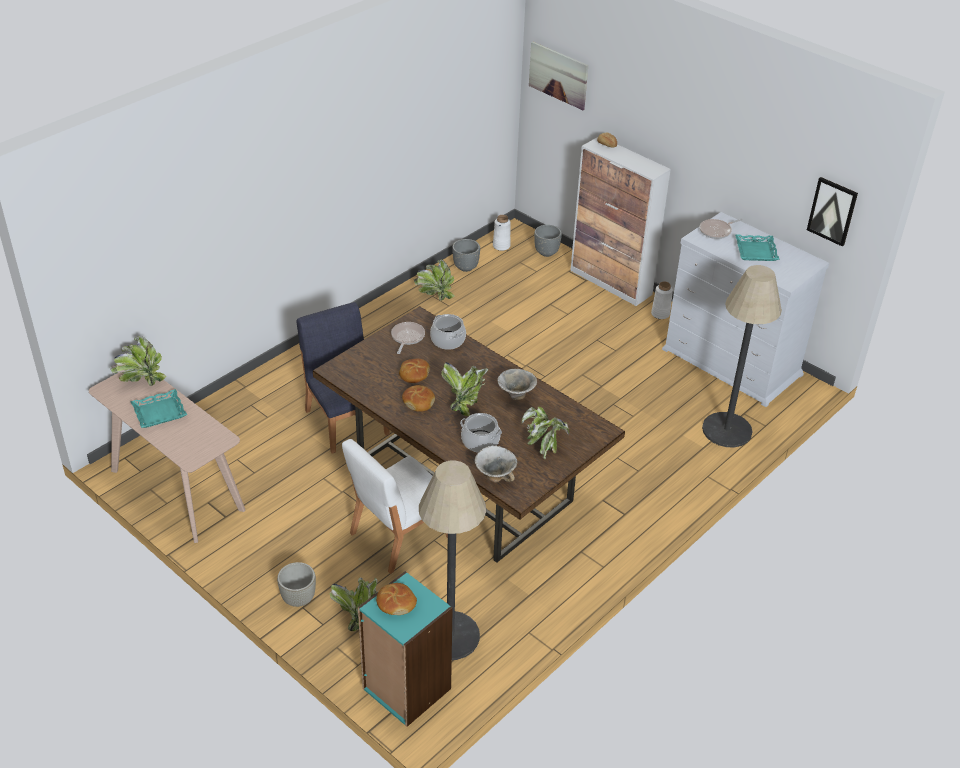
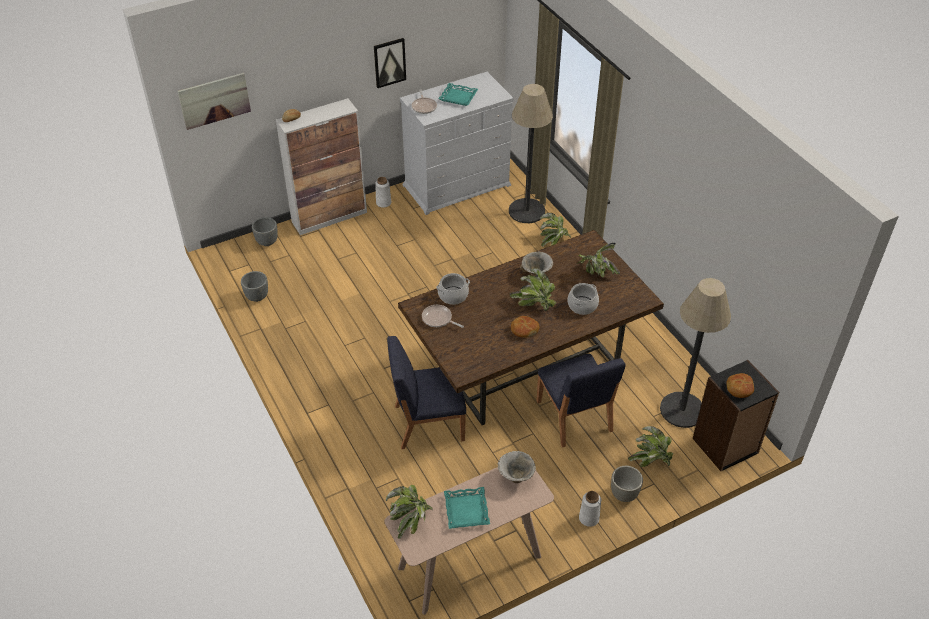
camera: 70 degrees left, 5 degrees up
(399, 535) = (574, 417): white chair -> blue chair
(406, 689) = (725, 446): turquoise bookcase -> black bookcase
(414, 374) = (488, 325): bread -> none
(435, 293) = (283, 326): potted plant -> potted plant (554, 240)
(495, 476) = (622, 306): bowl -> bowl (516, 476)
(501, 246) = (240, 266): white vase -> white vase (588, 518)
(832, 211) = (475, 37): picture -> picture (389, 62)

